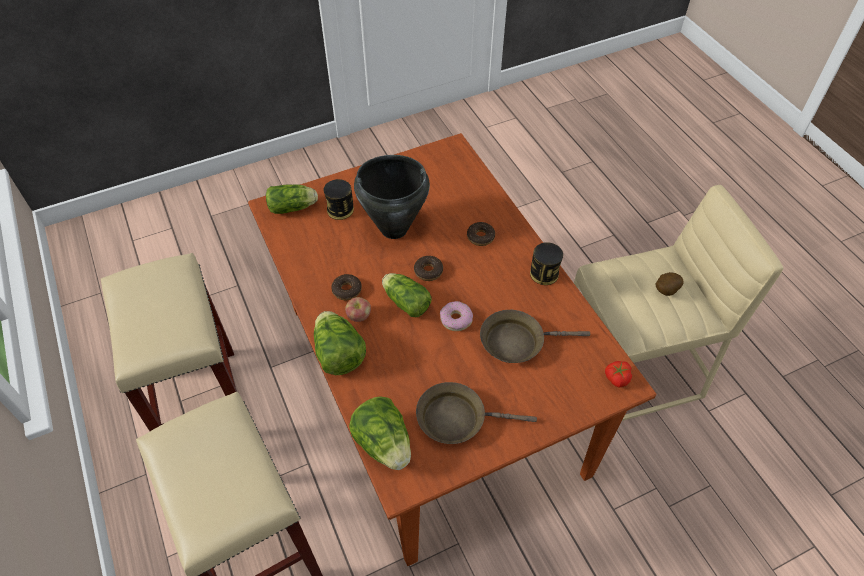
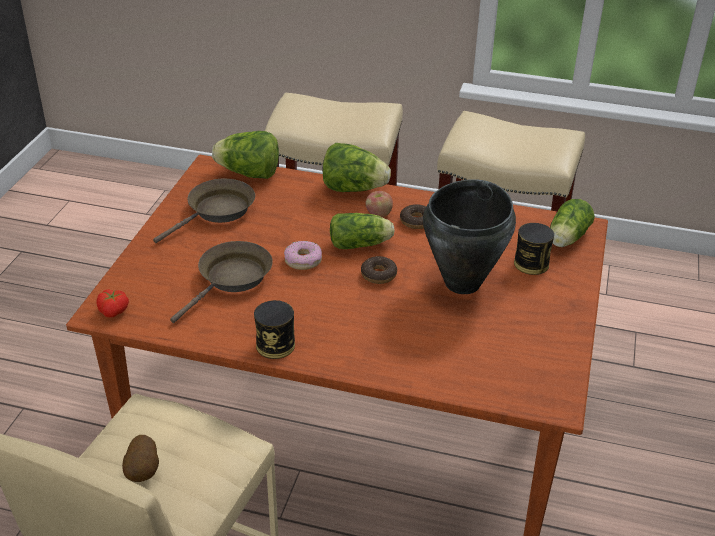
camera: 130 degrees right, 15 degrees down
(480, 237) = (379, 333): donut -> none

